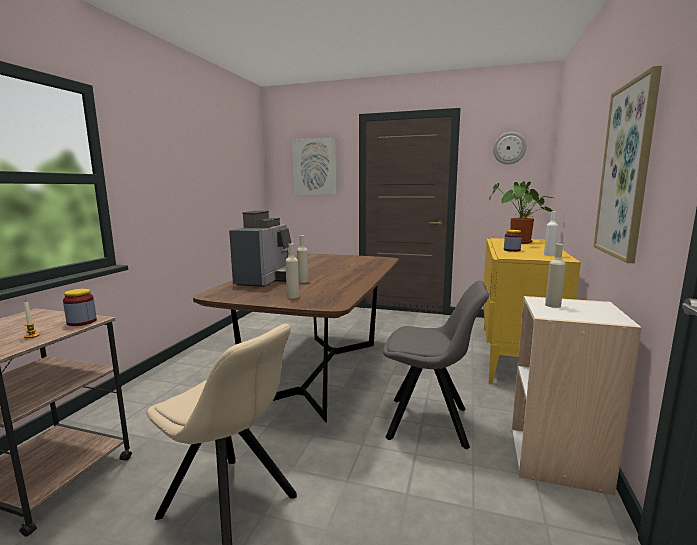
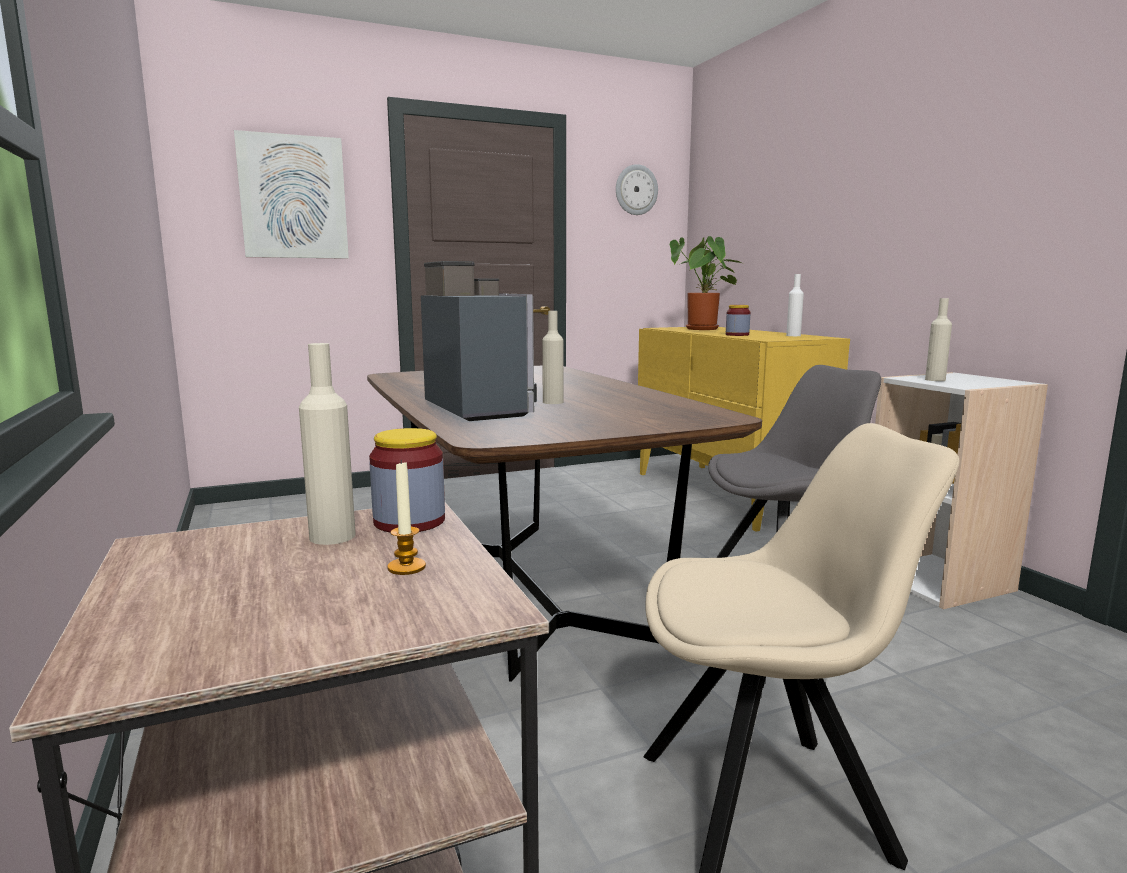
camera: 40 degrees left, 0 degrees up
(293, 296) = (629, 419): beige bottle -> beige bottle (332, 536)
(626, 171) = (957, 212): picture -> none

